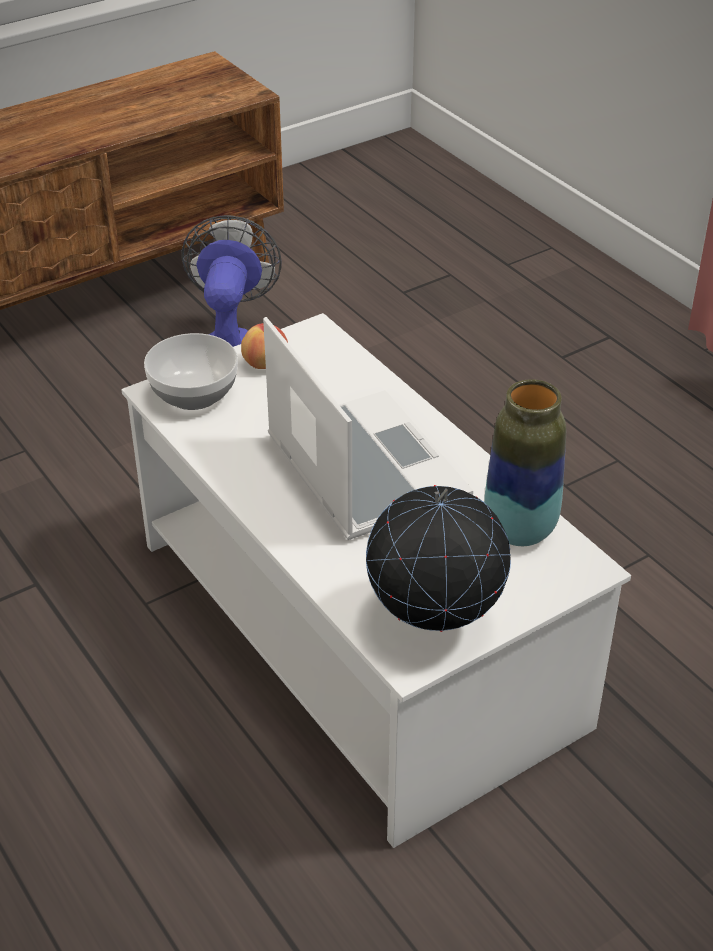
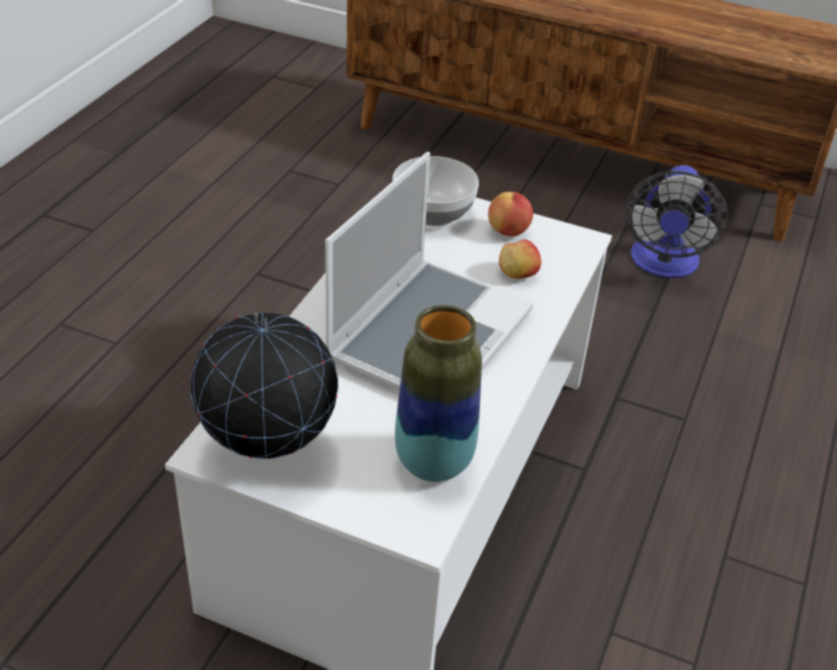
camera: 55 degrees right, 0 degrees up
(232, 343) = (663, 264): fan -> fan turned 135 degrees clockwise
(328, 385) = (517, 274): none -> apple

